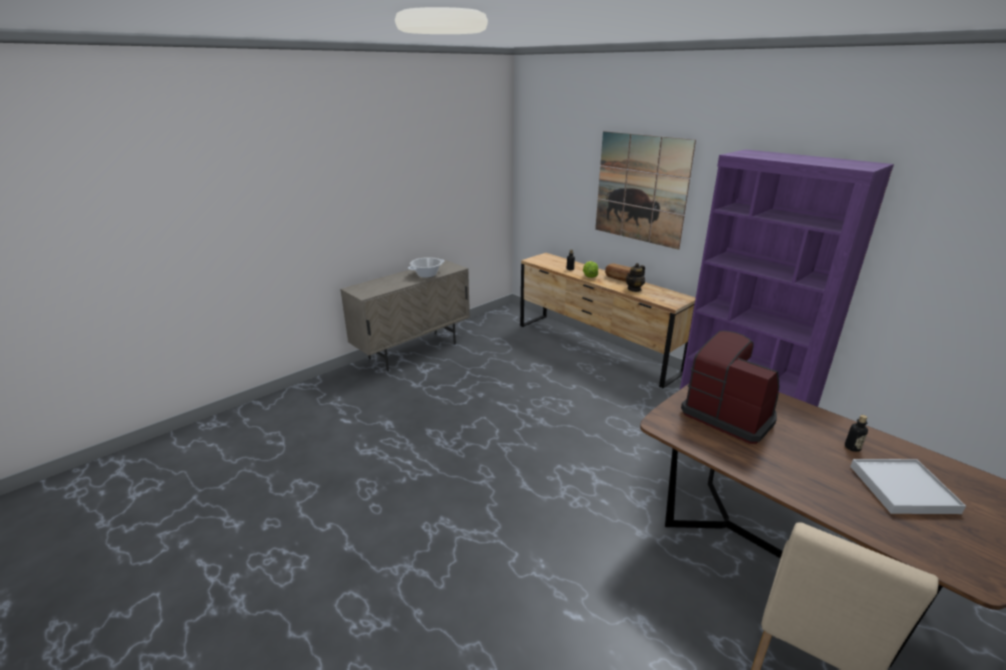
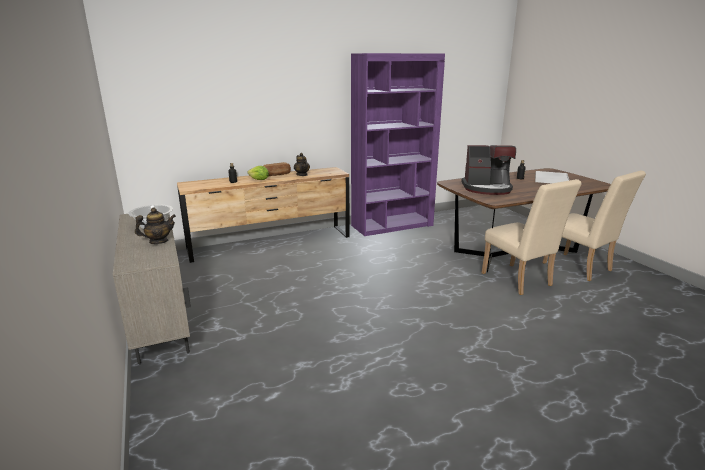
camera: 70 degrees left, 5 degrees down
(397, 284) = (158, 241): none -> teapot
(641, 189) = (274, 95): picture -> none
(662, 567) = (519, 281): none -> beige chair
(729, 415) = (487, 188): coffee machine -> coffee machine turned 150 degrees counterclockwise

